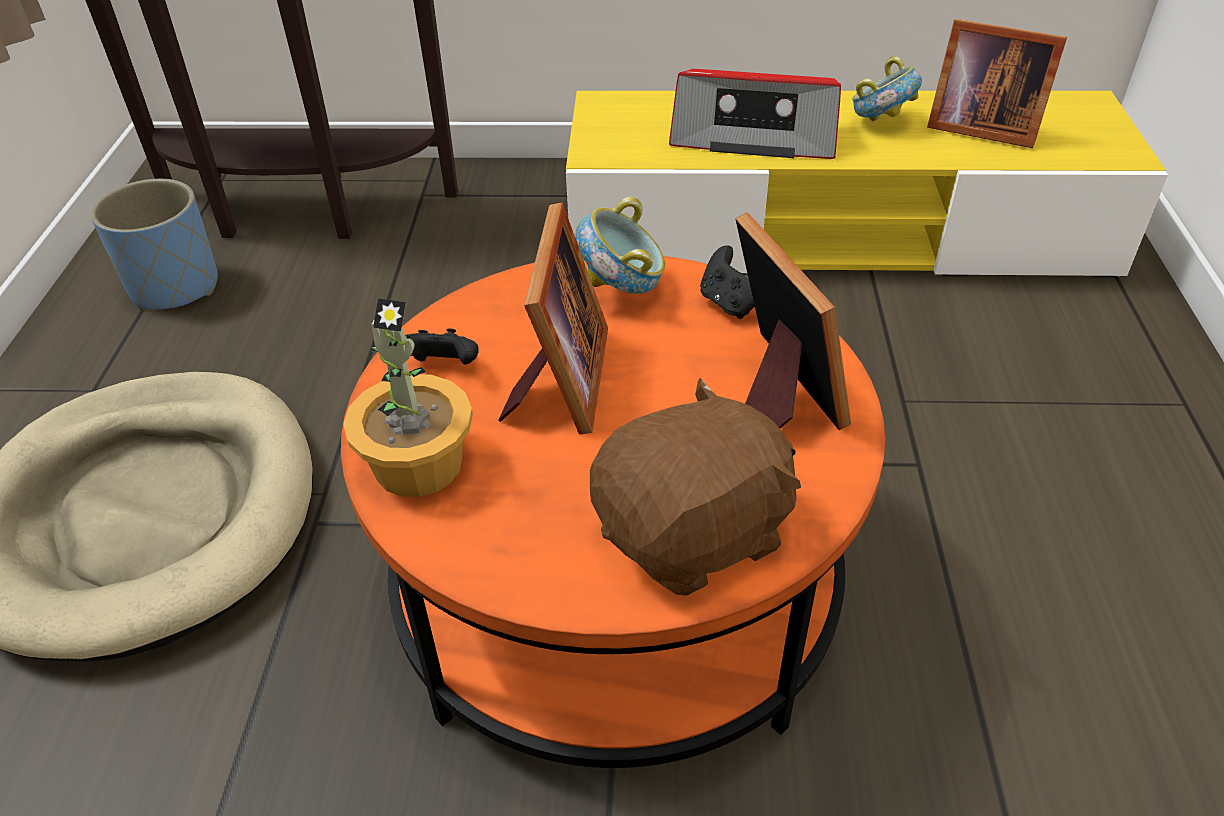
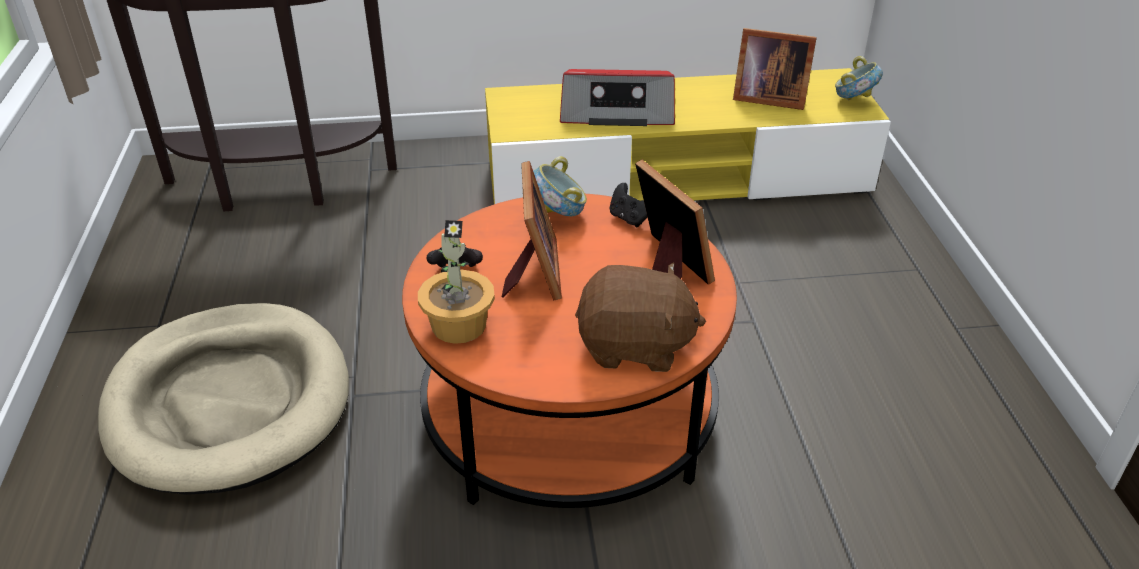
camera: 10 degrees left, 5 degrees down
(175, 287) = (198, 249): blue planter -> none
(694, 534) = (635, 346): brown plush toy -> brown plush toy turned 45 degrees clockwise
(880, 122) = (701, 98): bowl -> bowl (854, 100)

